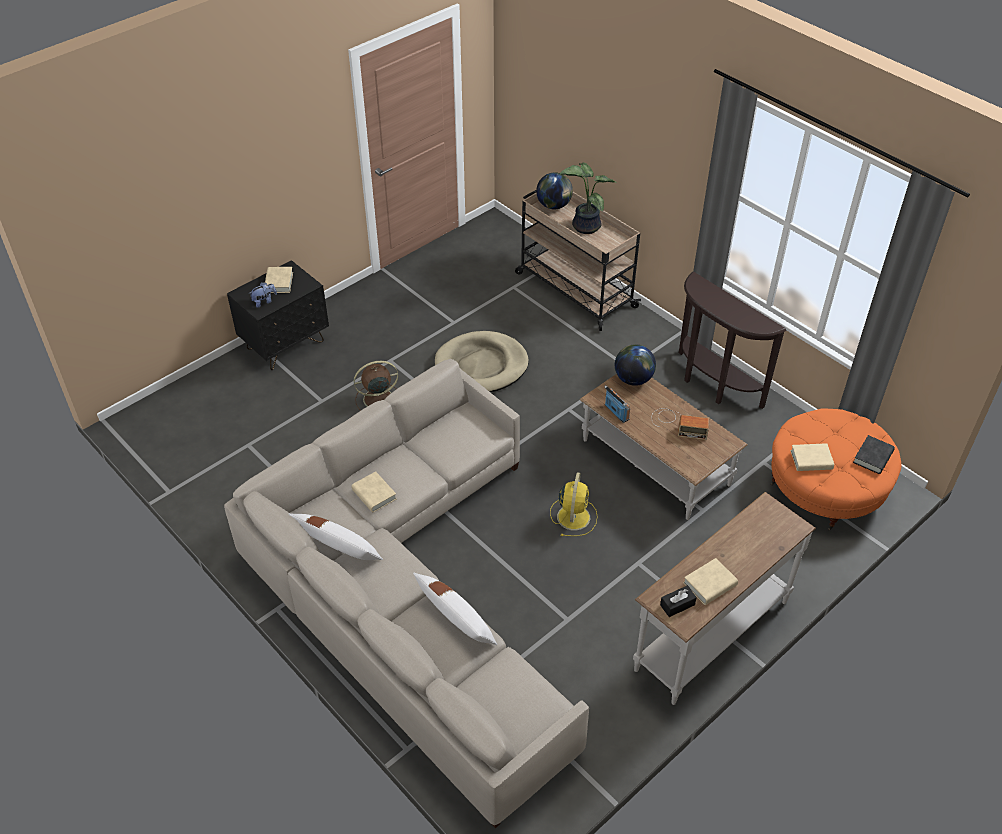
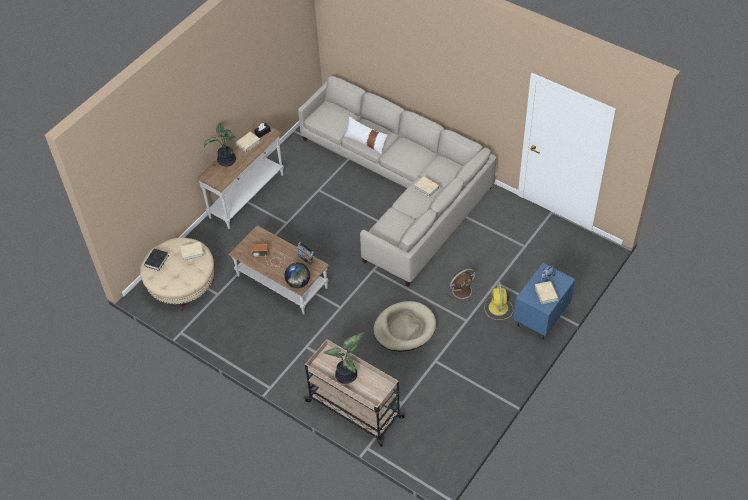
camera: 170 degrees right, 5 degrees up
(285, 345) = (541, 318): black nightstand -> blue nightstand
(338, 548) = (433, 160): white pillow -> none
(554, 205) = (375, 393): globe -> none
(573, 516) = (324, 241): yellow fan -> yellow fan (498, 308)
(712, 385) = (249, 343): brown console table -> none
(755, 550) = (226, 161): none -> potted plant
(825, 488) = (182, 284): orange ottoman -> beige ottoman

